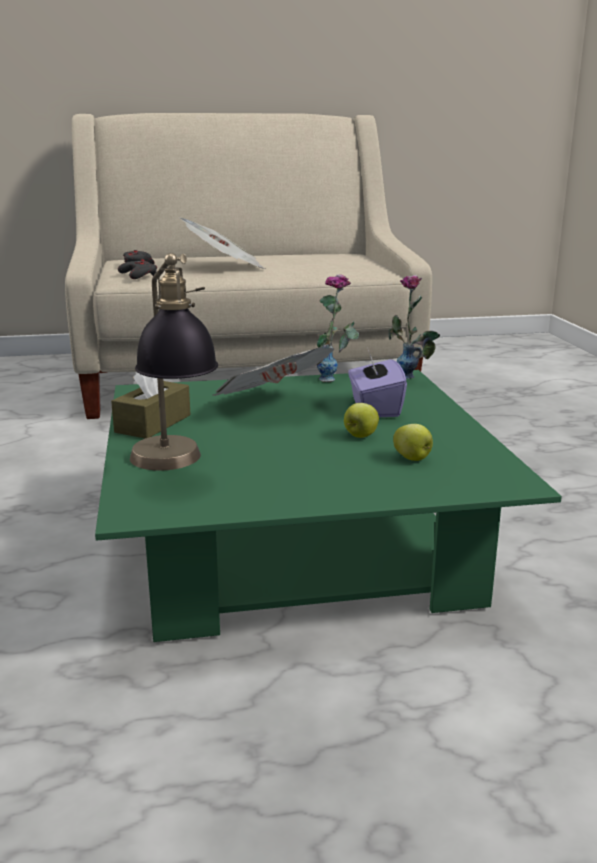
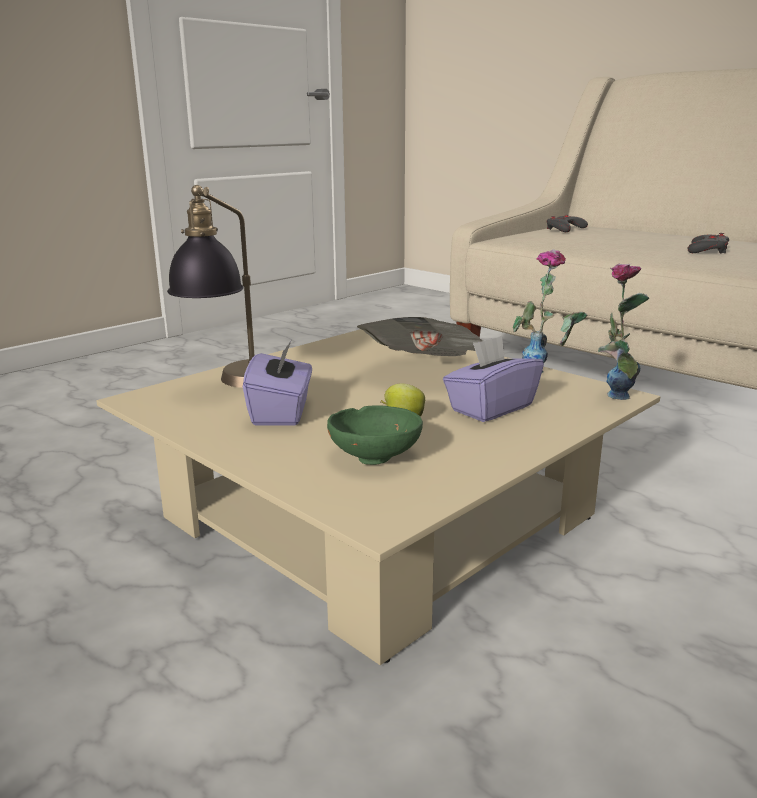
camera: 55 degrees right, 0 degrees up
(138, 275) = (526, 237): grey game controller -> grey game controller (707, 250)
(153, 423) = (314, 355): brown tissue box -> none
(224, 267) = (625, 242): newspaper -> none
(277, 466) = (281, 412): none -> purple tissue box
(296, 542) = (379, 516): green coffee table -> beige coffee table
(413, 459) = (376, 456): apple -> green bowl

